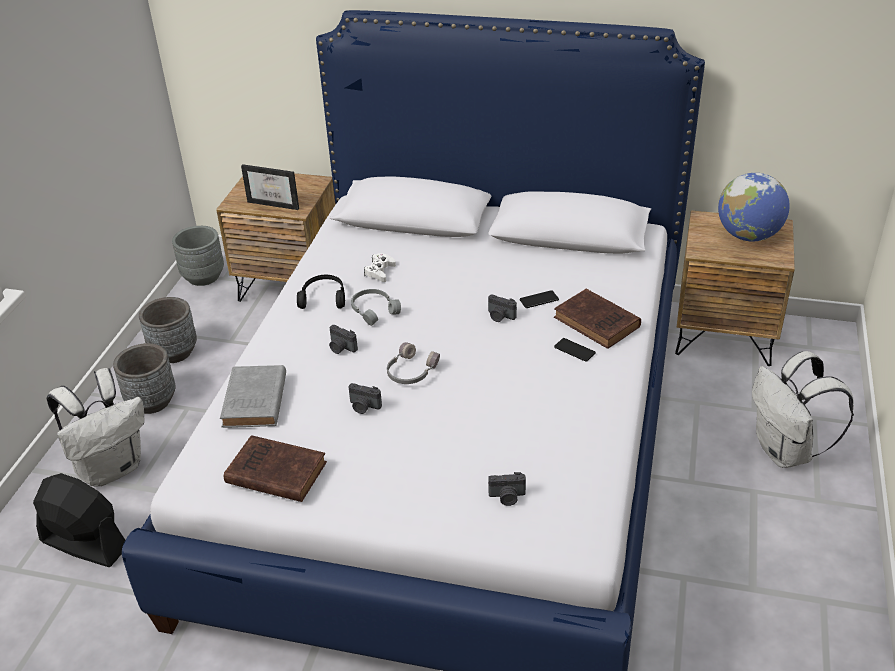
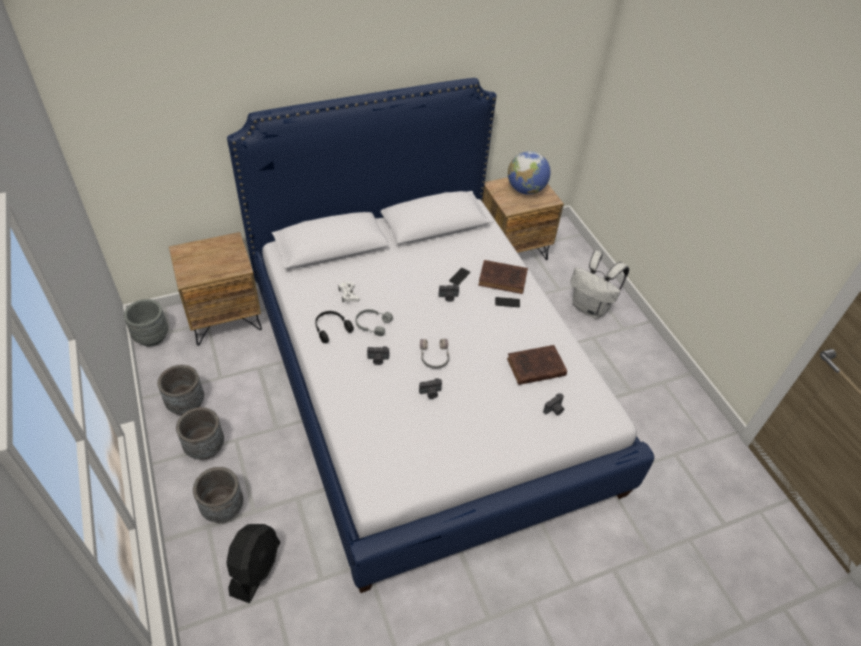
camera: 40 degrees left, 10 degrees up
(84, 544) = (256, 568): black fan -> black fan turned 120 degrees clockwise
(112, 468) = (223, 508): white backpack -> grey planter
(254, 402) = (363, 422): grey book -> none
(274, 472) = (421, 462): brown book -> brown book (534, 367)
(276, 202) = (219, 267): picture frame -> none

